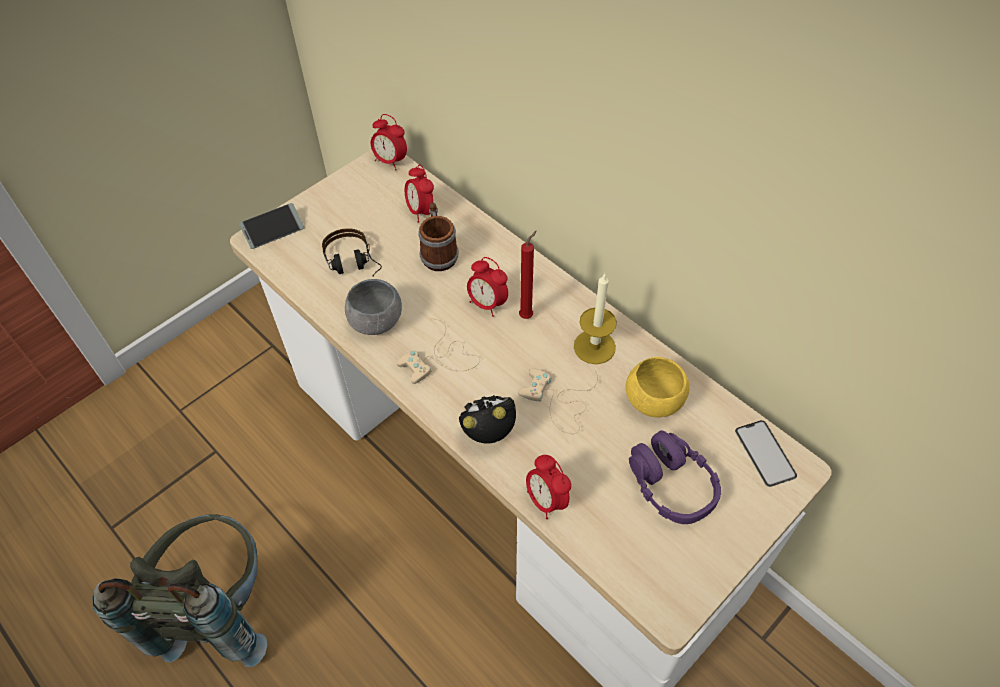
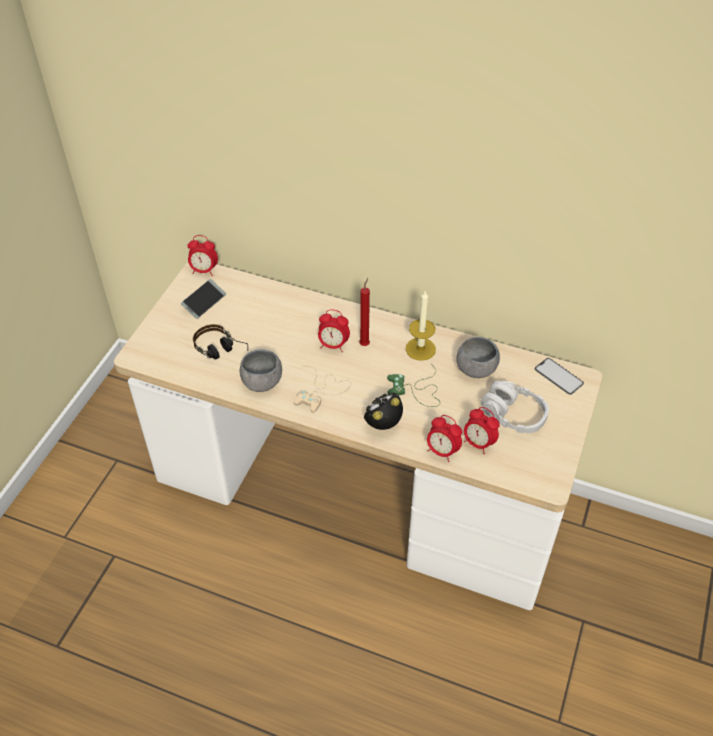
camera: 25 degrees left, 5 degrees down
(217, 607) = (182, 666): grey backpack -> none
(273, 230) = (144, 345): phone -> phone (204, 302)
(421, 211) = (248, 299): alarm clock -> alarm clock (478, 443)
(438, 253) = (279, 323): mug -> none
(559, 401) = (416, 390): beige game controller -> green game controller
(654, 401) = (476, 369): yellow bowl -> grey bowl
(671, 485) = (513, 415): purple headphones -> grey headphones

